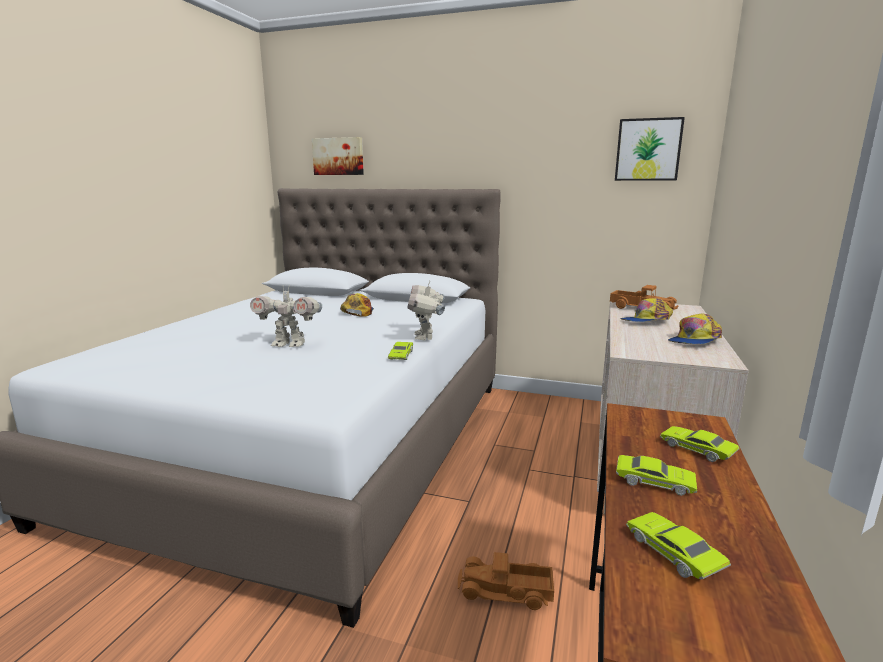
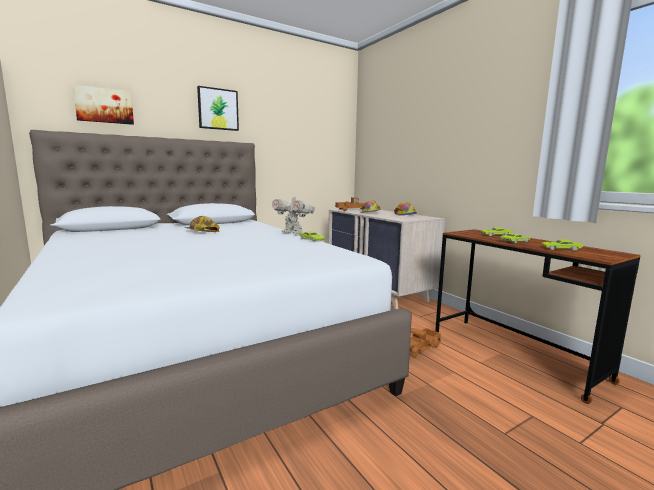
camera: 50 degrees left, 5 degrees down
(289, 344) = (226, 248): toy robot -> none
(648, 150) = (327, 126): picture -> picture (218, 109)

